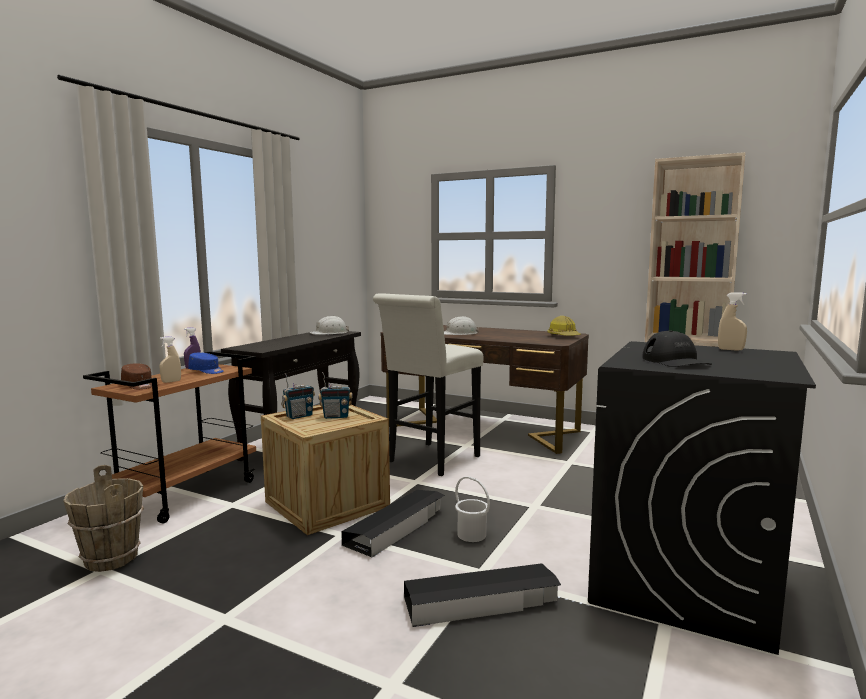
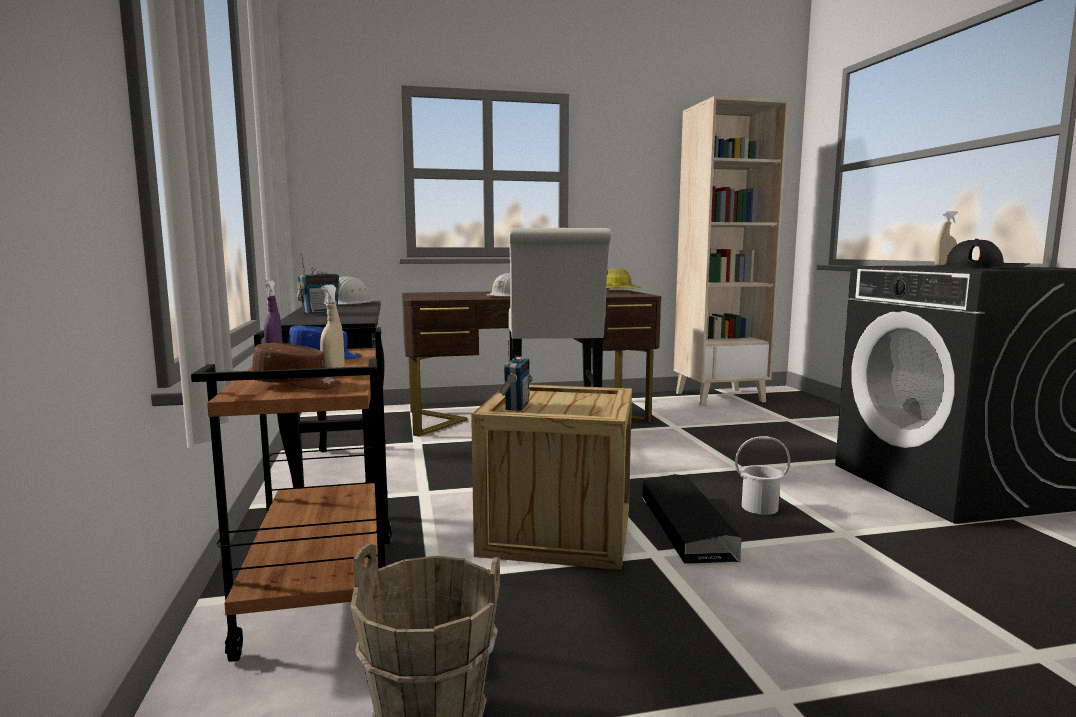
camera: 40 degrees left, 0 degrees up
(336, 416) = (561, 398): radio -> radio (320, 313)
(481, 602) = (905, 556): black storage box -> none

